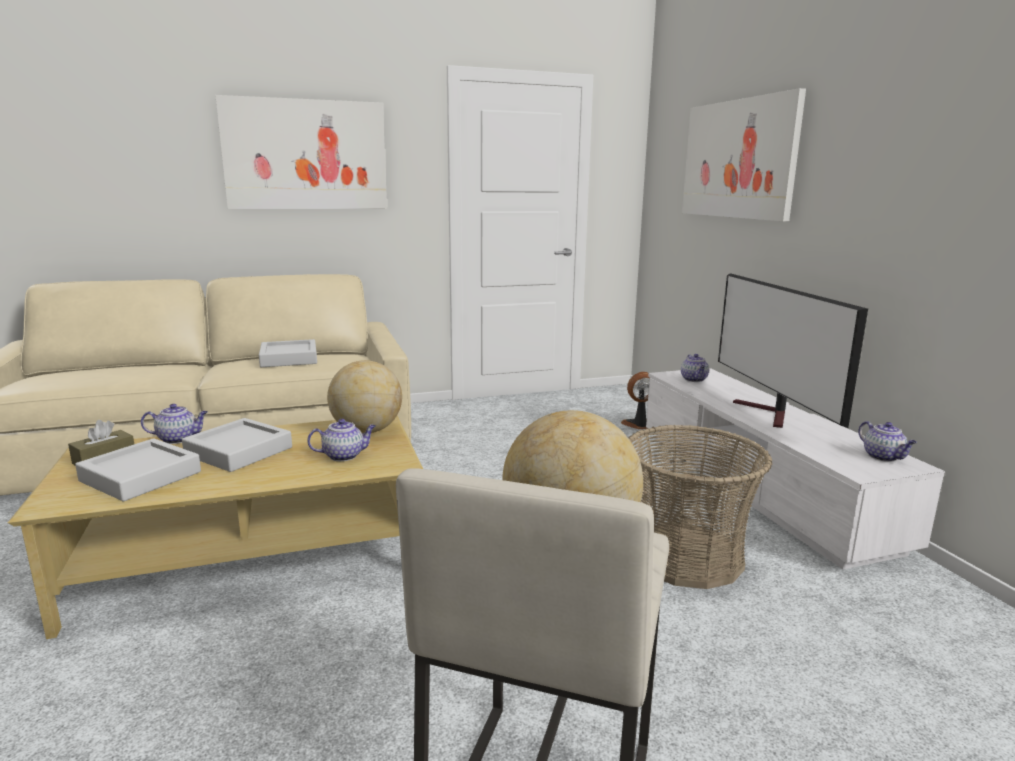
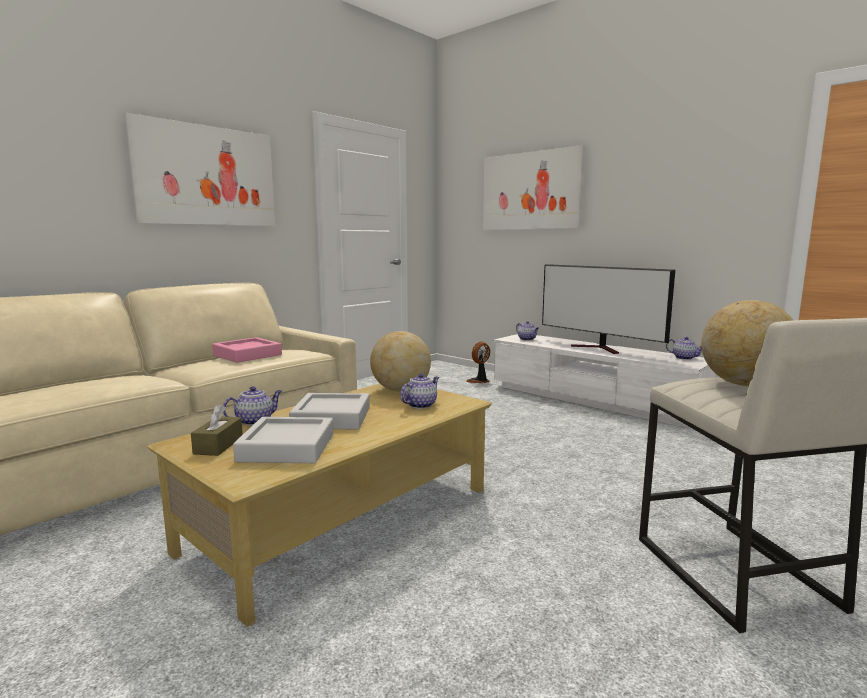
camera: 30 degrees left, 5 degrees down
(289, 359) = (247, 355): grey tray -> pink tray
(685, 556) = (611, 440): basket -> none

